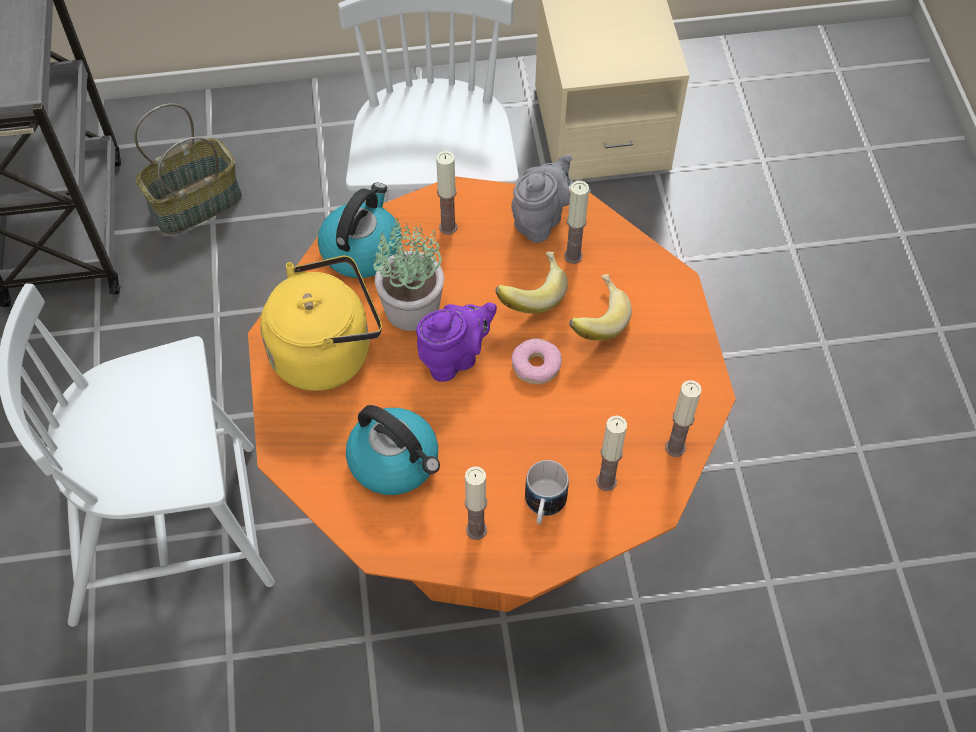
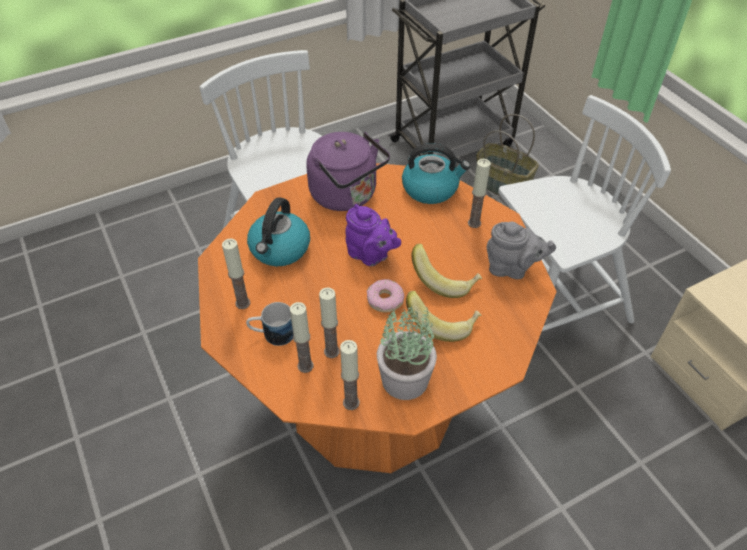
camera: 70 degrees right, 10 degrees down
(327, 351) = (347, 196): yellow kettle -> purple kettle
(413, 307) = (400, 224): potted plant -> potted plant (406, 380)
(573, 256) = (491, 296): candle -> candle (331, 351)

